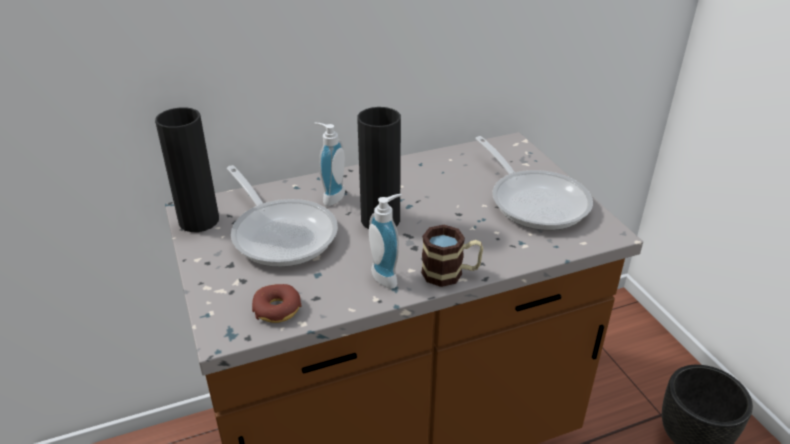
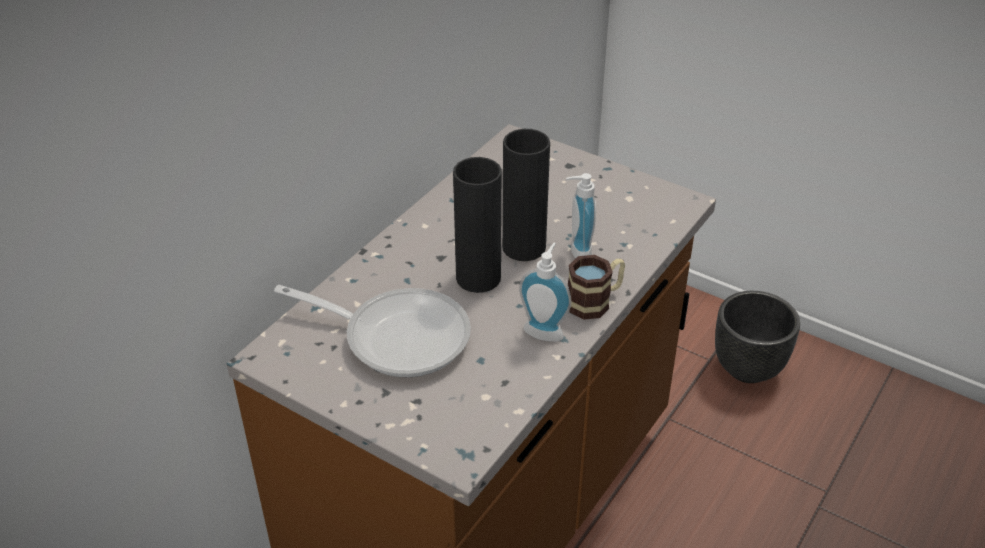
camera: 35 degrees left, 5 degrees up
(199, 221) = (293, 364): black vase -> black vase (524, 247)
(277, 309) = (482, 410): donut -> none
(330, 196) = (401, 275): soap dispenser -> soap dispenser (576, 252)
(534, 200) = (595, 196): frying pan -> none

